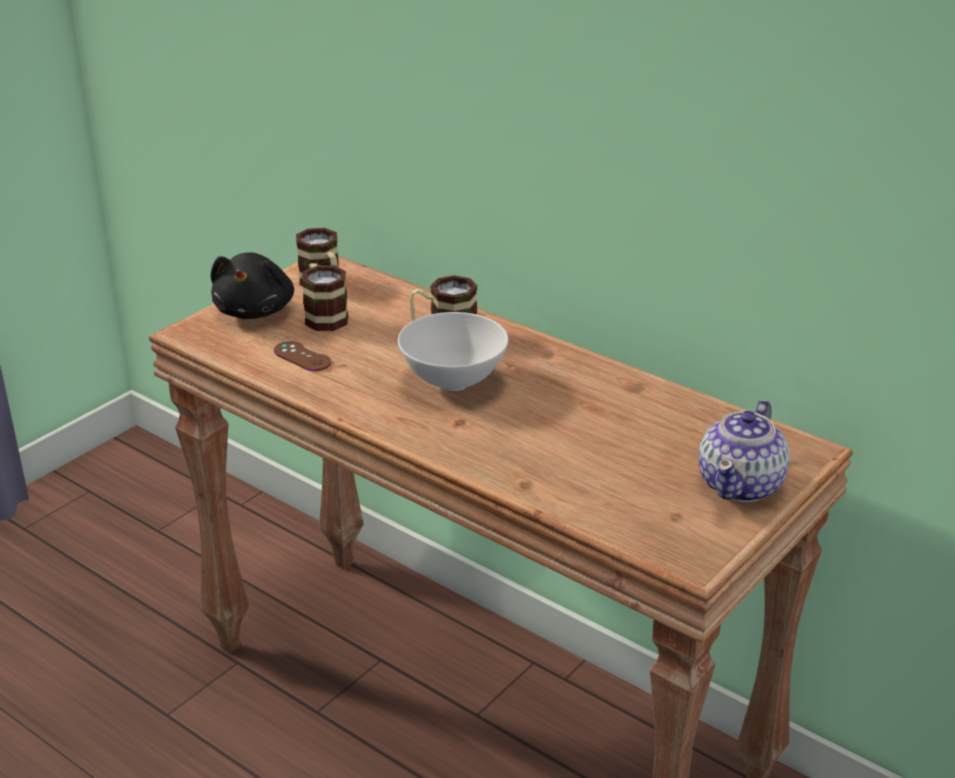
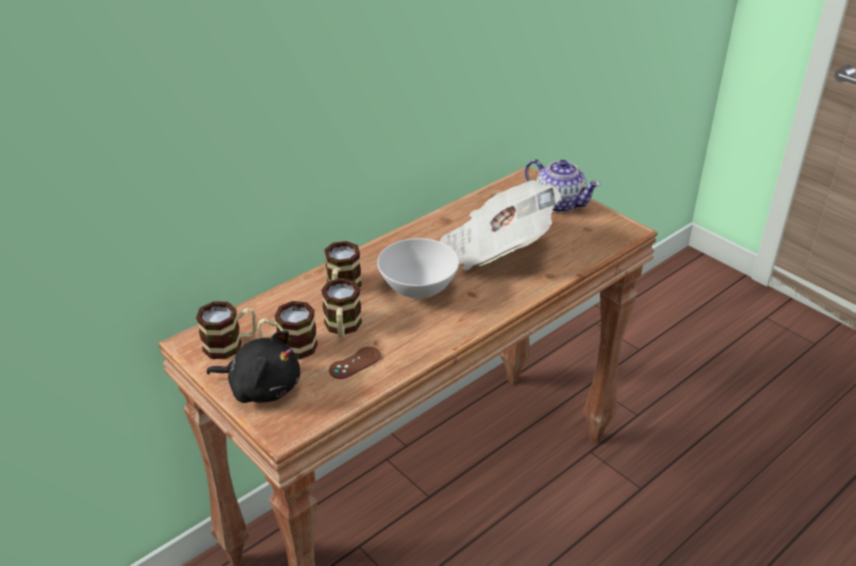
camera: 80 degrees left, 5 degrees up
(365, 341) = (342, 328): none -> mug
(575, 434) = (496, 250): none -> newspaper

